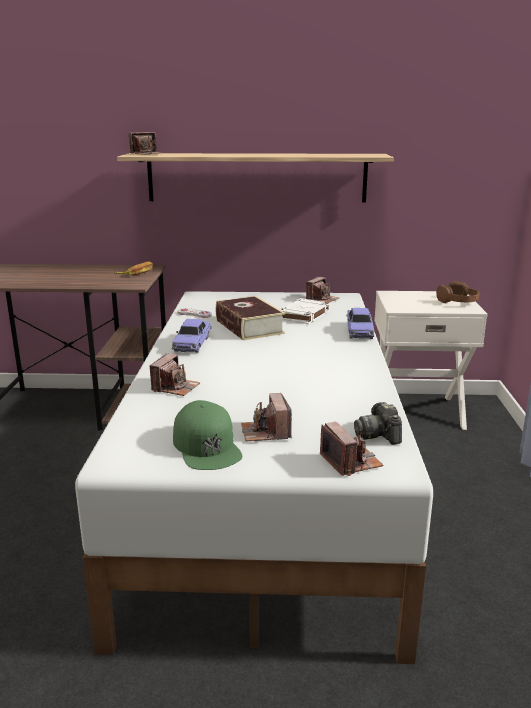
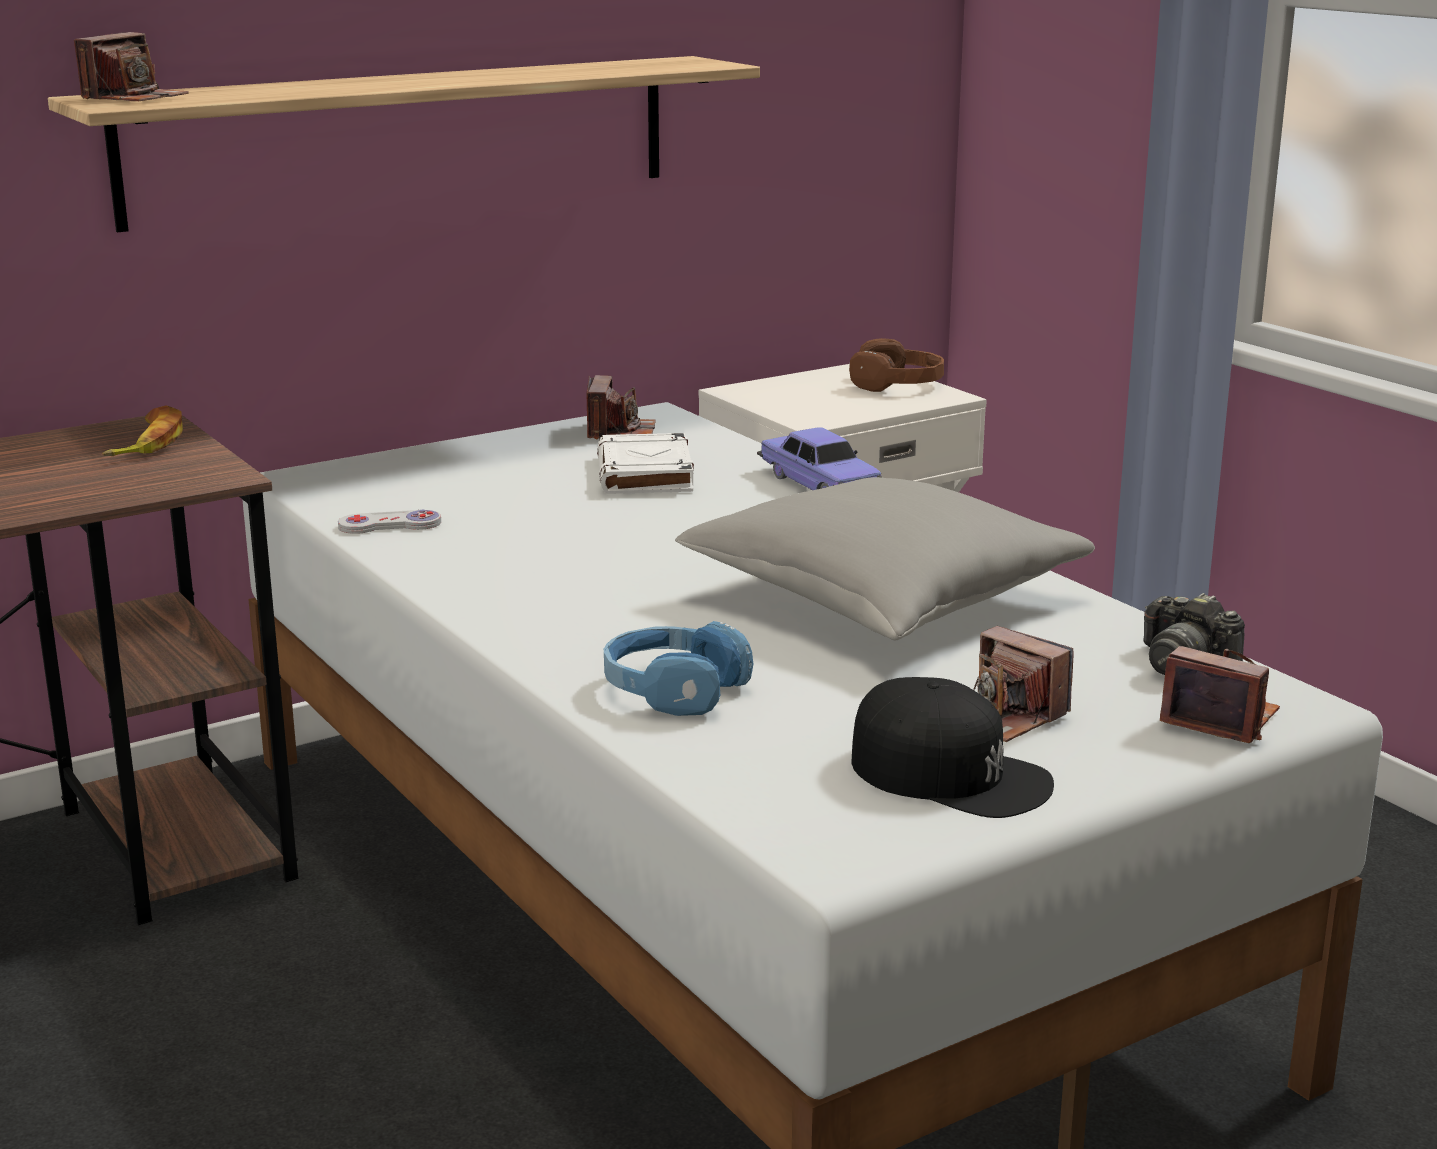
camera: 35 degrees left, 0 degrees up
(175, 387) = (673, 690): camera -> blue headphones
(192, 344) = (523, 592): toy car -> none
(207, 446) = (950, 773): green cap -> black cap
(249, 327) = (577, 525): book -> none
(305, 376) = (882, 598): none -> grey pillow

